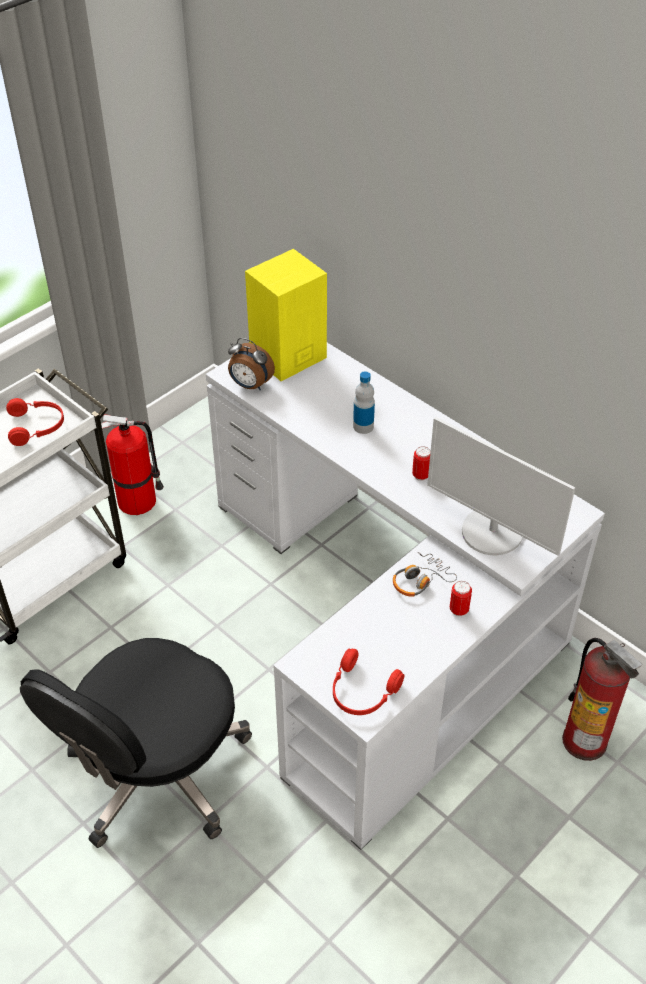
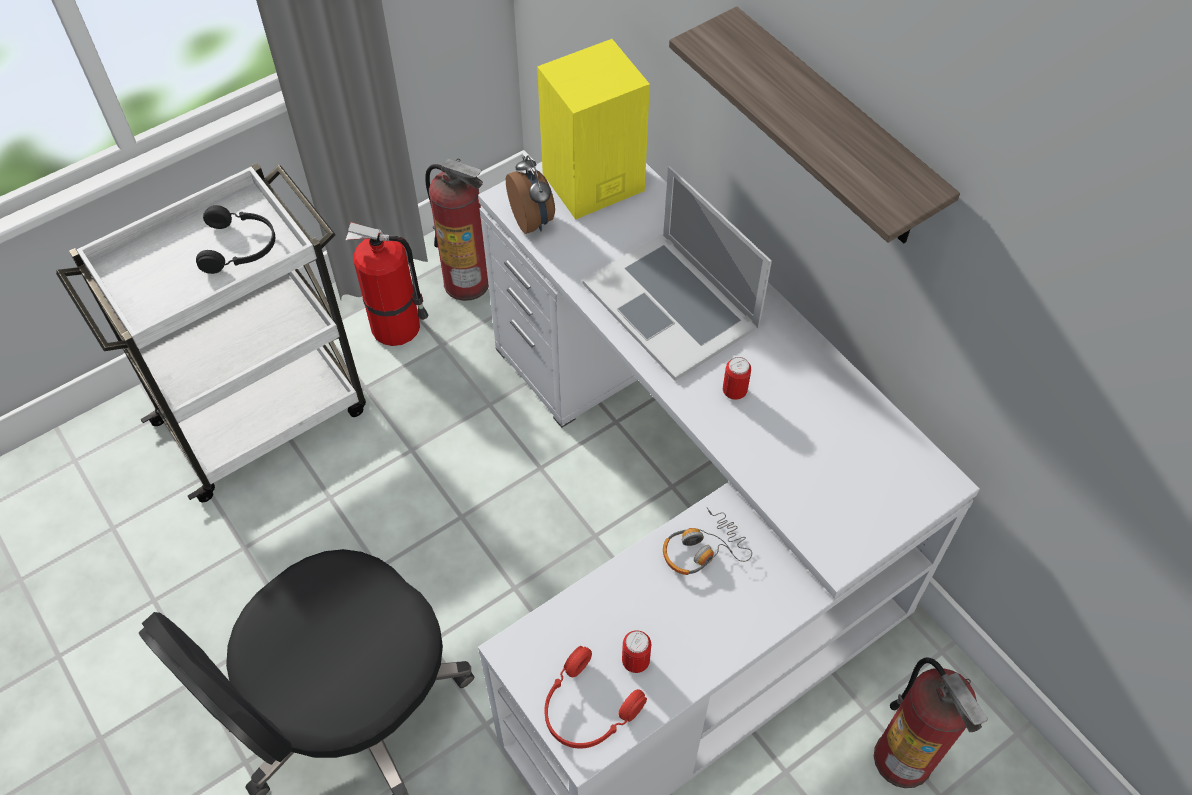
camera: 10 degrees right, 10 degrees up
(37, 426) = (240, 247): red headphones -> black headphones
(186, 463) = (467, 282): none -> fire extinguisher
(250, 385) = (533, 220): alarm clock -> alarm clock turned 150 degrees counterclockwise
(363, 426) = (671, 304): bottle -> laptop
(459, 610) = (745, 604): can -> can (635, 661)
(465, 278) = (833, 133): none -> shelf
(492, 532) = (814, 496): monitor -> none

